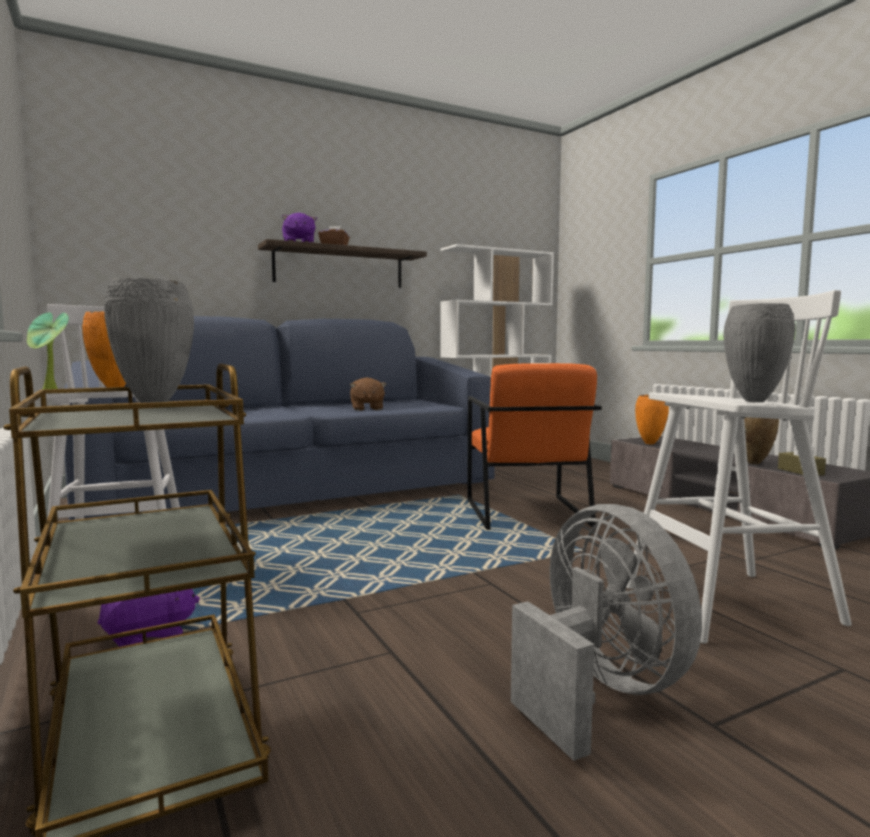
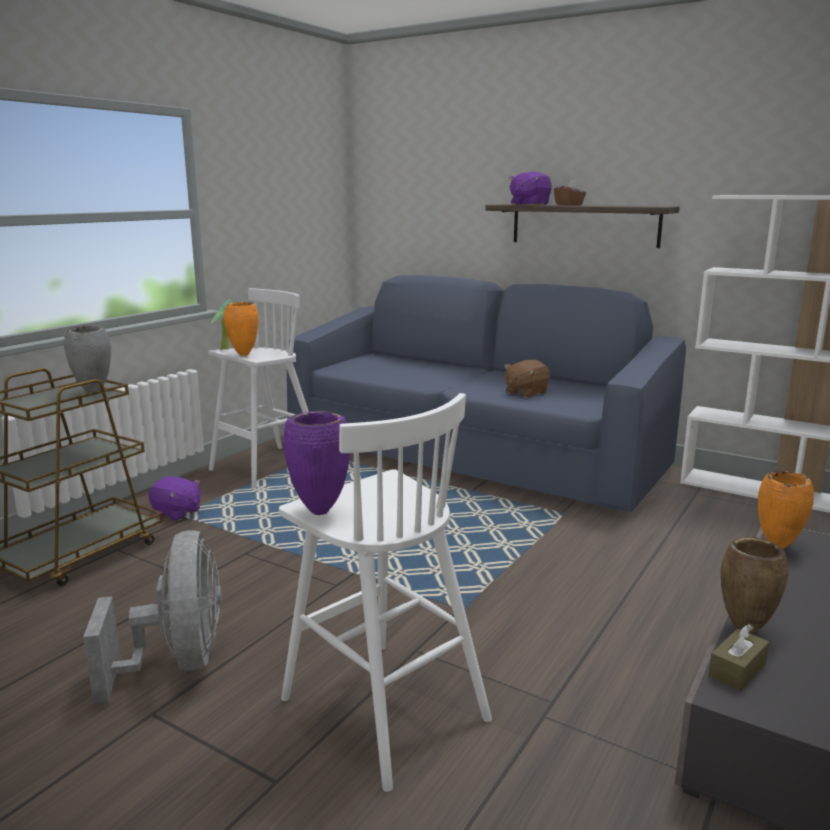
camera: 60 degrees right, 10 degrees up
(525, 512) = (553, 557): orange armchair -> none
(599, 691) = (178, 662): grey fan -> grey fan turned 45 degrees counterclockwise
(752, 401) = (320, 511): grey vase -> purple vase

